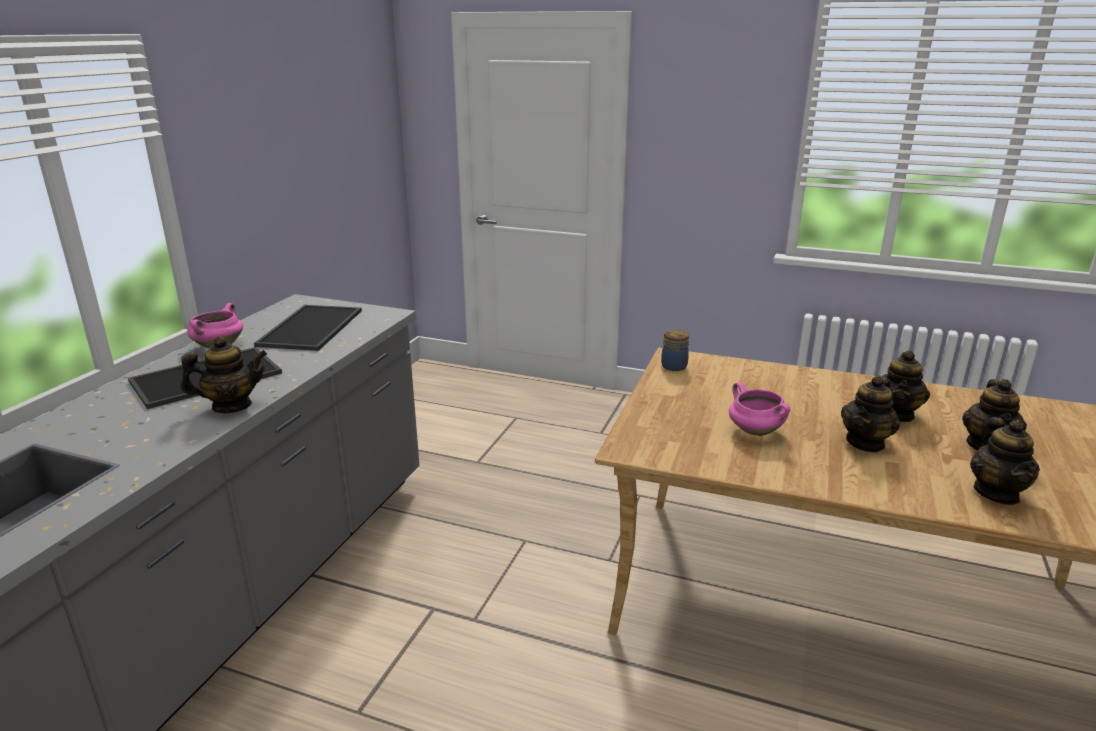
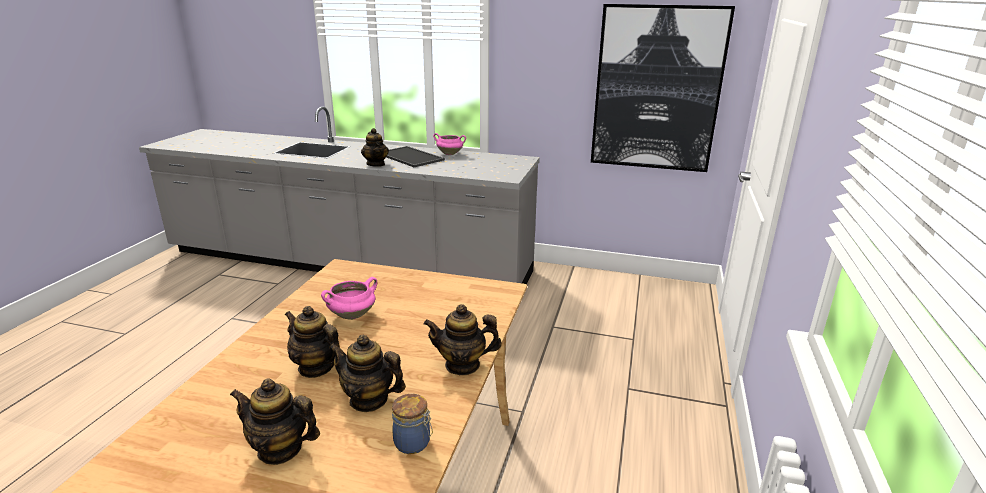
camera: 85 degrees right, 0 degrees up
(312, 328) = (479, 165): tray -> none
(346, 160) = (657, 89): none -> picture
(674, 366) = (482, 288): jar -> jar (413, 443)
(997, 493) = (198, 426): teapot -> teapot (462, 365)

